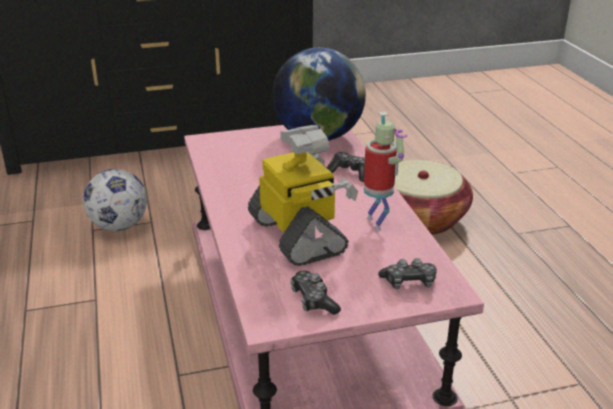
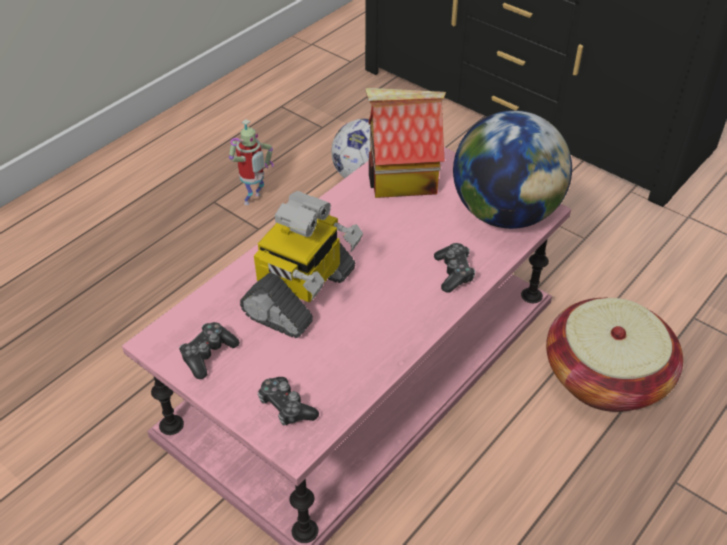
camera: 55 degrees right, 15 degrees up
(233, 156) = (401, 180): none -> toy house
(378, 223) = (373, 338): toy robot -> toy robot (254, 200)

